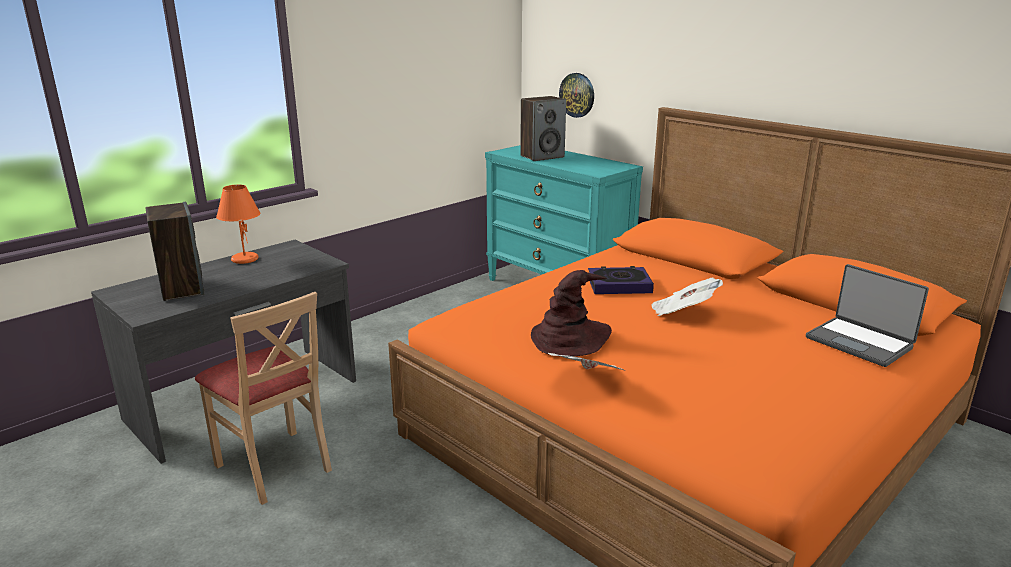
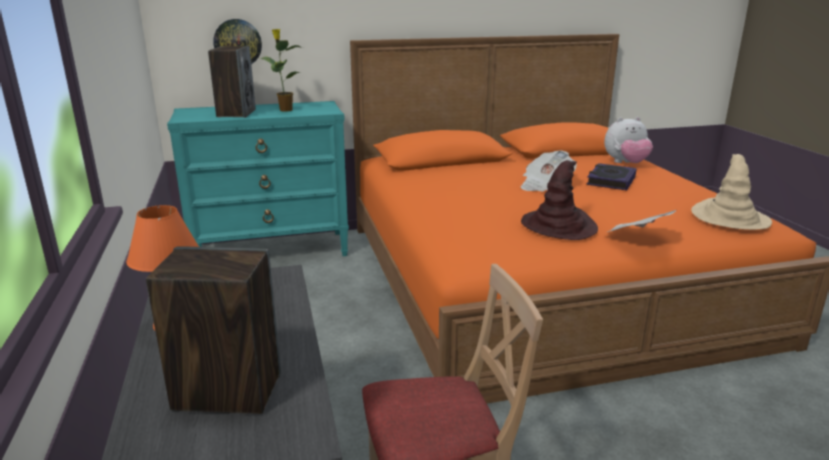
camera: 60 degrees left, 0 degrees up
(578, 163) = (285, 110): none -> potted plant
(619, 285) = (474, 188): book -> book (611, 181)
(742, 431) = (729, 217): none -> beige hat
(860, 342) = (626, 163): laptop -> plush toy

